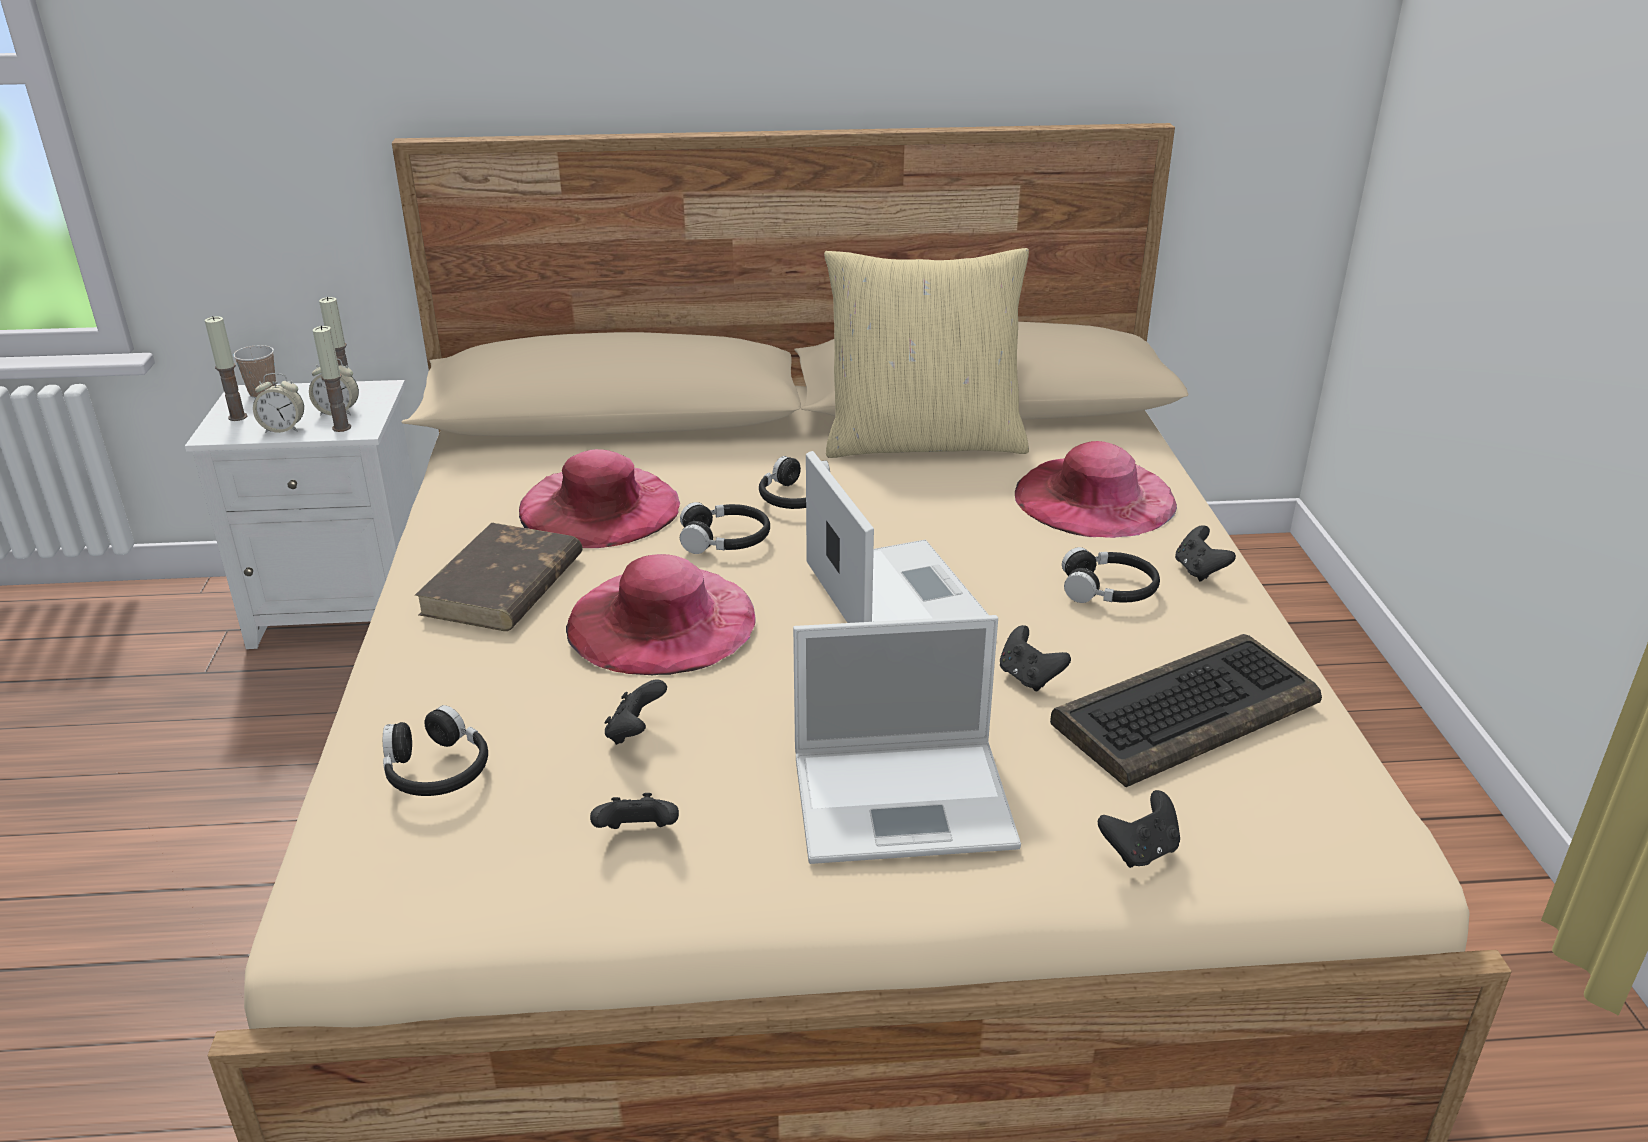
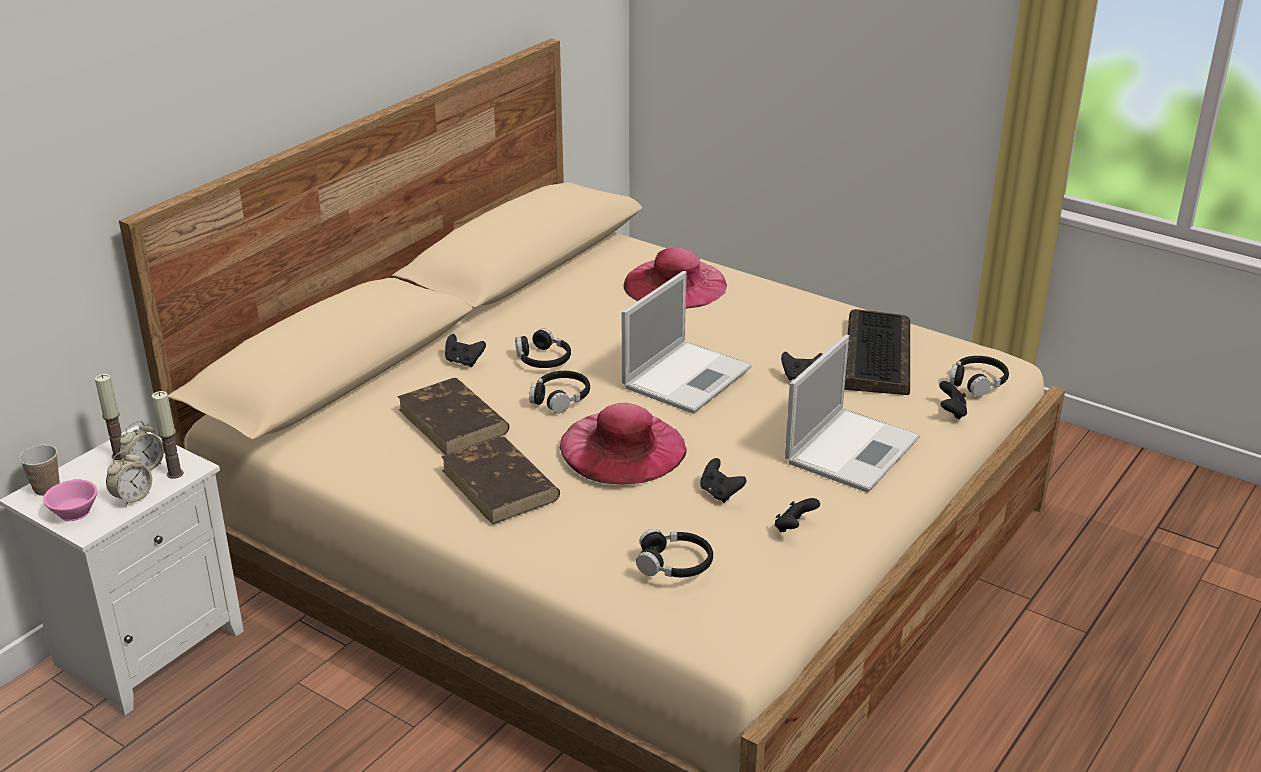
camera: 50 degrees left, 0 degrees up
(237, 417) = (73, 511): candle -> pink cup
(599, 507) = (454, 421): pink hat -> brown book
(893, 595) = (688, 376): laptop -> laptop turned 105 degrees clockwise
(923, 441) = (540, 297): beige pillow -> none
(1109, 590) = (761, 323): black headphones -> black headphones (977, 382)
(1199, 571) = (776, 295): black game controller -> black game controller (464, 362)

